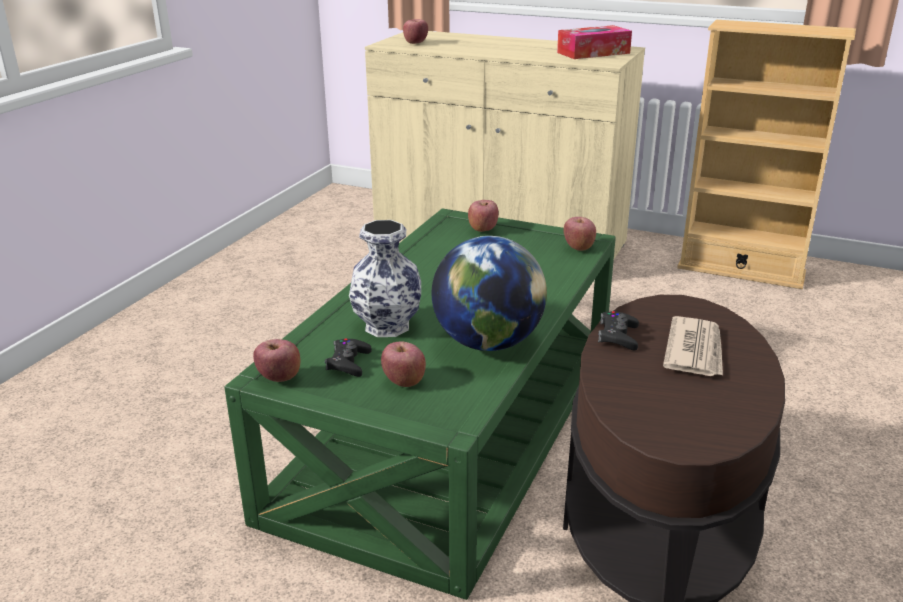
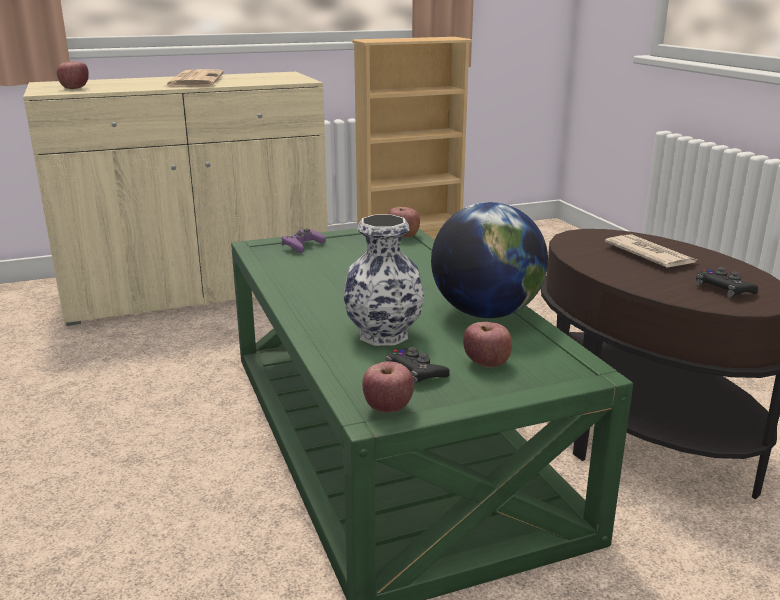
camera: 45 degrees left, 5 degrees down
(483, 228) = (302, 245): apple -> purple game controller
(521, 47) = (194, 80): none -> newspaper
(593, 53) = (269, 77): tissue box -> none
(618, 336) = (595, 264): black game controller -> black game controller (723, 289)

